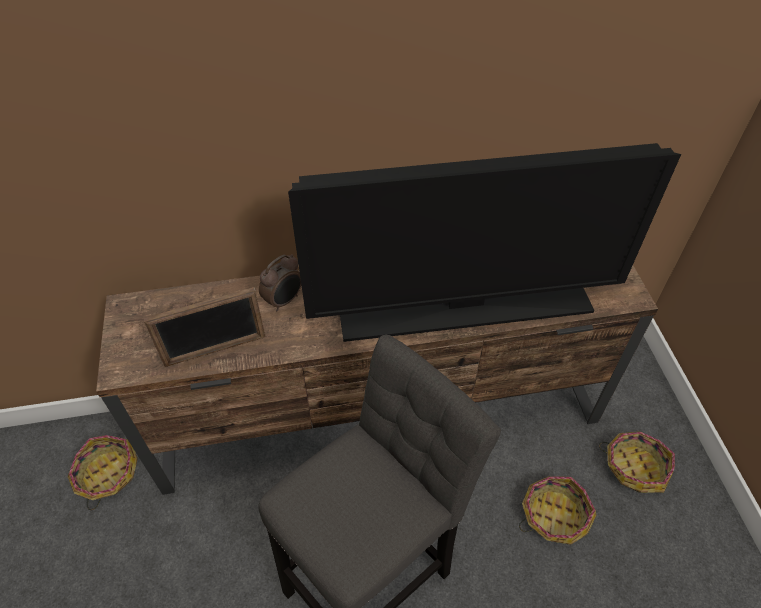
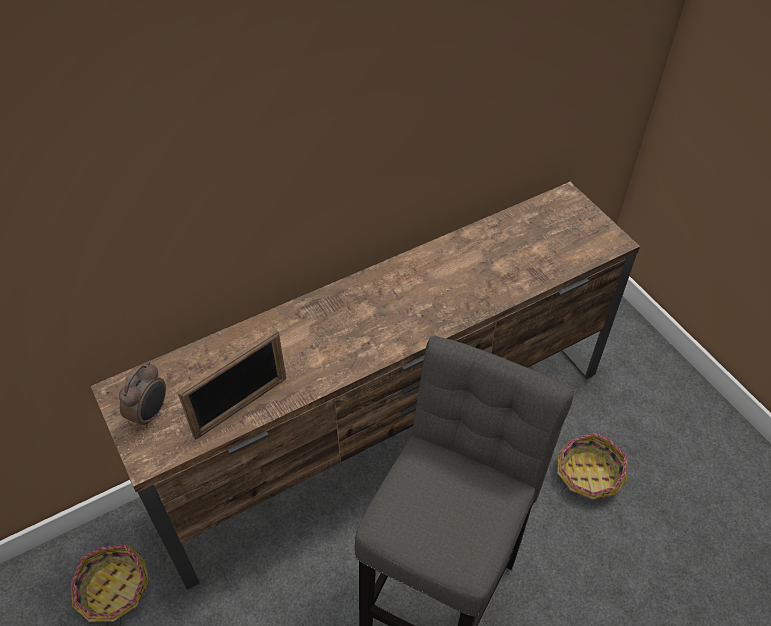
camera: 20 degrees left, 0 degrees up
(284, 301) = (288, 337): alarm clock -> alarm clock (151, 413)
(466, 309) = (470, 295): television -> none
(635, 466) = (643, 405): basket -> none

